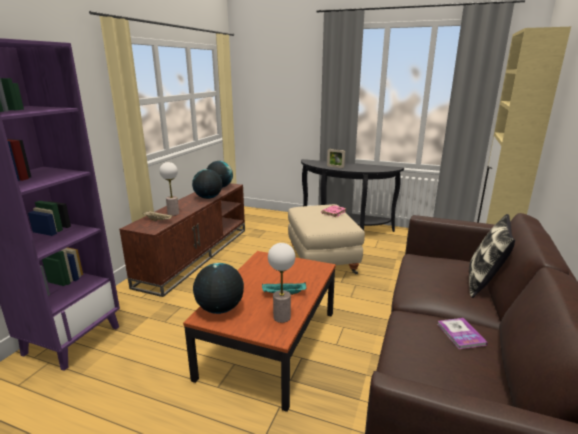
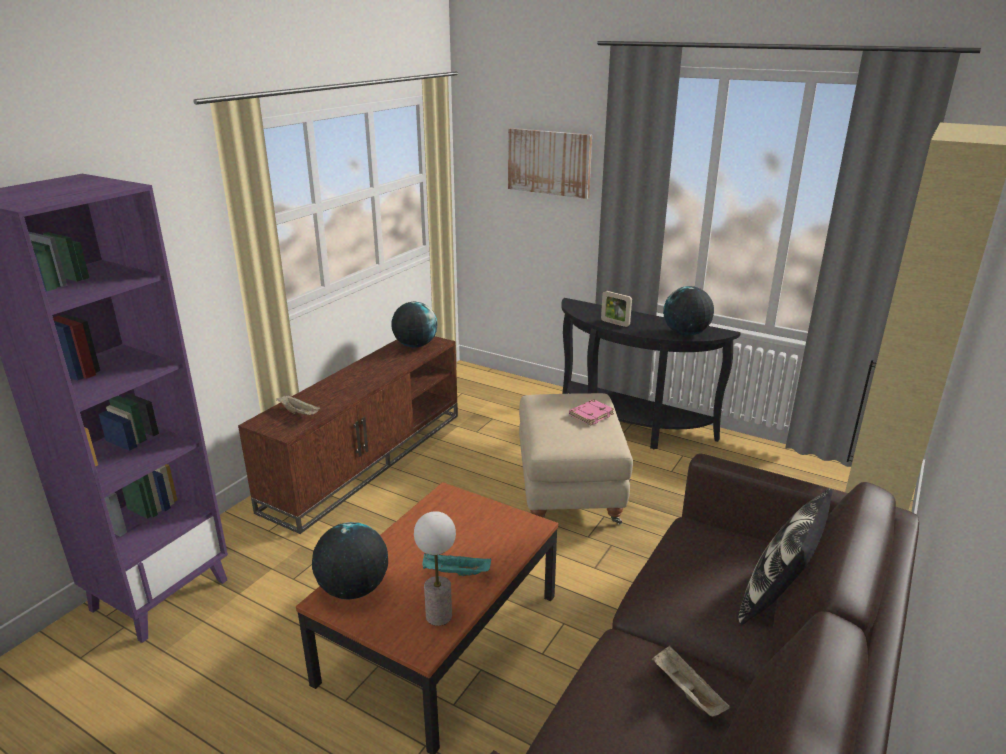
camera: 10 degrees right, 5 degrees up
(173, 213) = (325, 400): table lamp -> none
(208, 198) = (389, 369): globe -> globe (686, 333)
(289, 83) = (549, 162): none -> picture
(460, 334) = (686, 691): book -> beige tray

